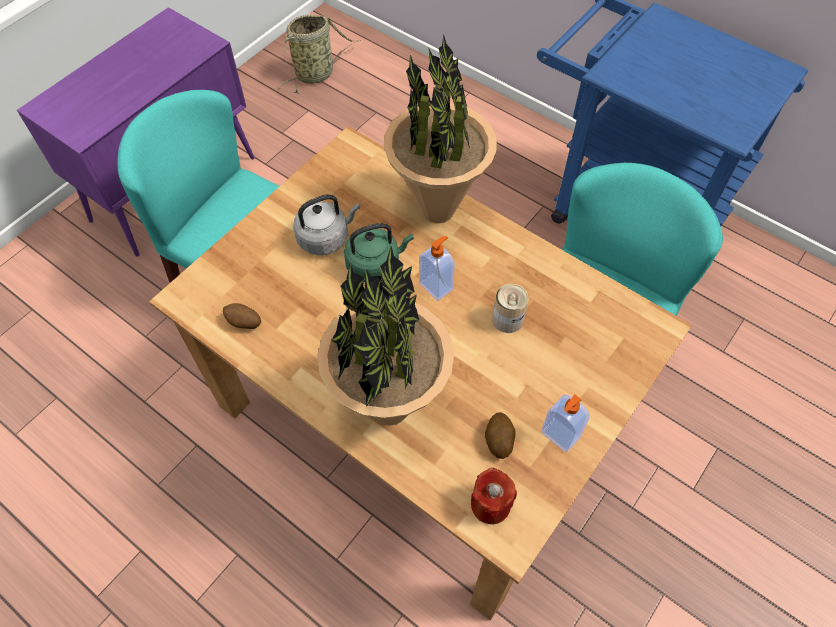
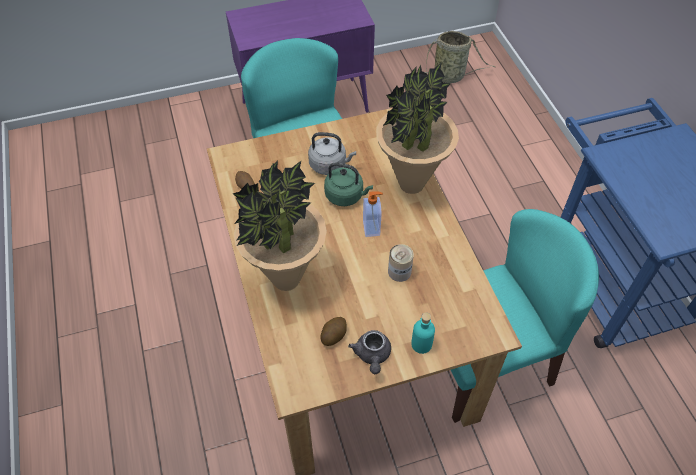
camera: 35 degrees right, 5 degrees down
(490, 504) = (298, 366): red candle -> none
(559, 436) = (372, 356): soap dispenser -> grey teapot
(597, 388) = (421, 344): none -> turquoise bottle

